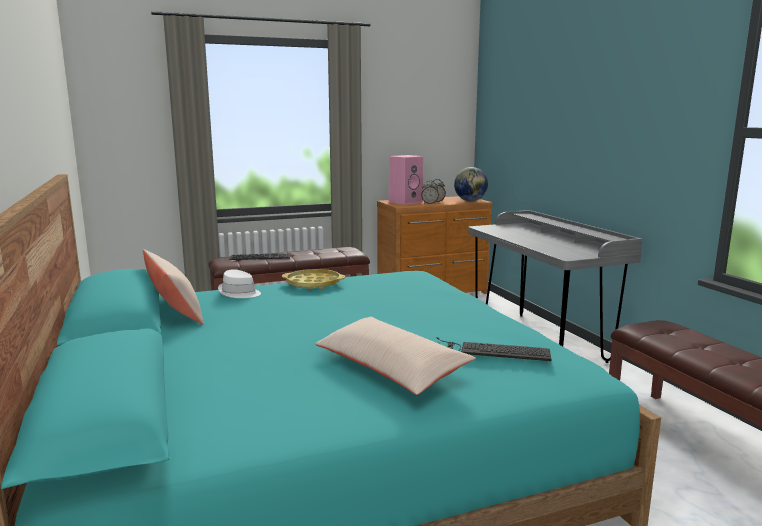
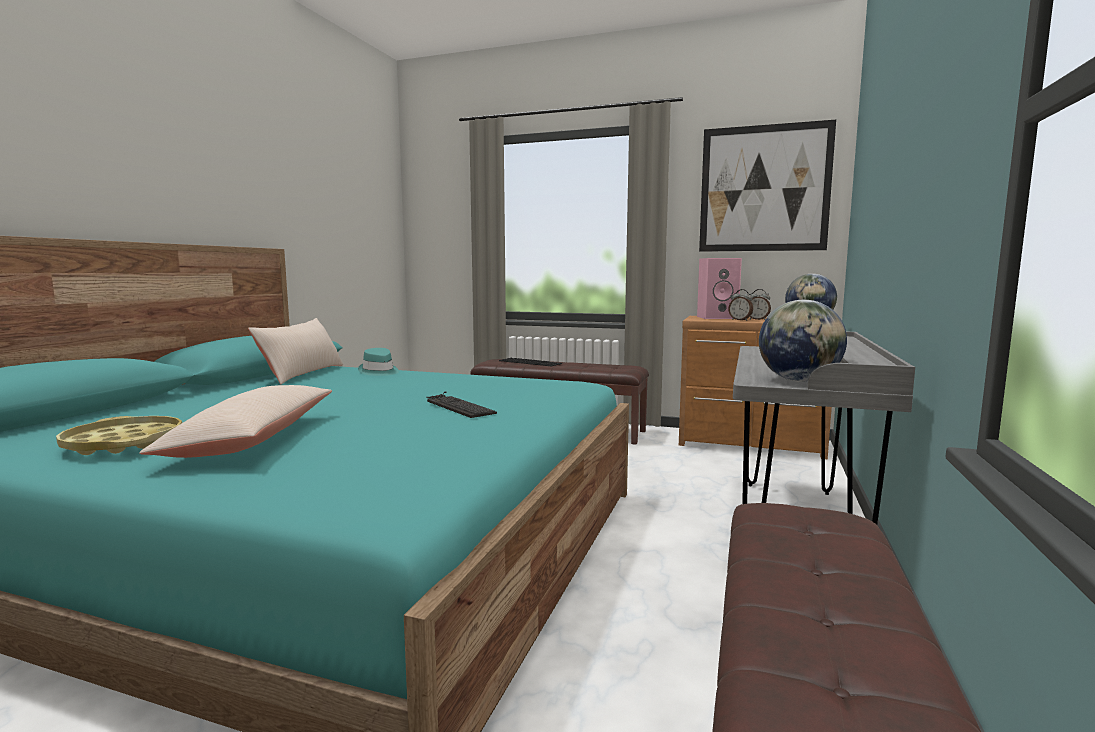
camera: 40 degrees right, 5 degrees down
(239, 293) = (379, 372): white hat -> turquoise hat
(313, 283) = (453, 375): yellow tray -> yellow tray (124, 443)
(424, 101) = (764, 189): none -> picture
(493, 350) = (358, 449): keyboard -> keyboard (456, 405)
(581, 252) = (799, 381): none -> globe

